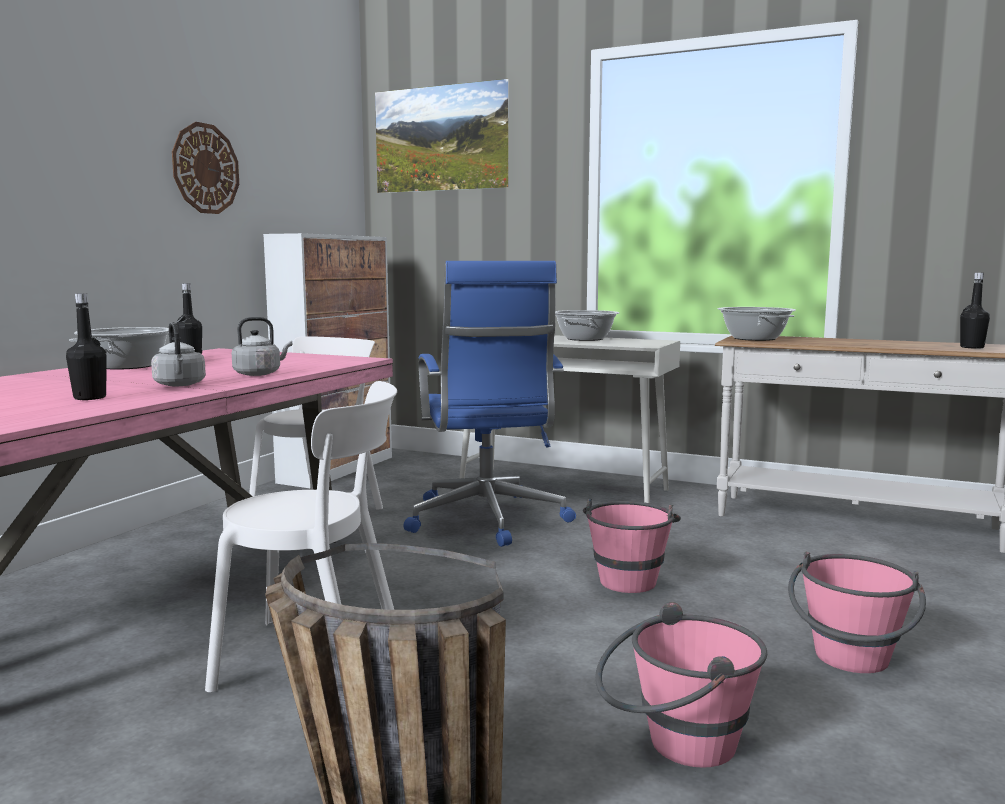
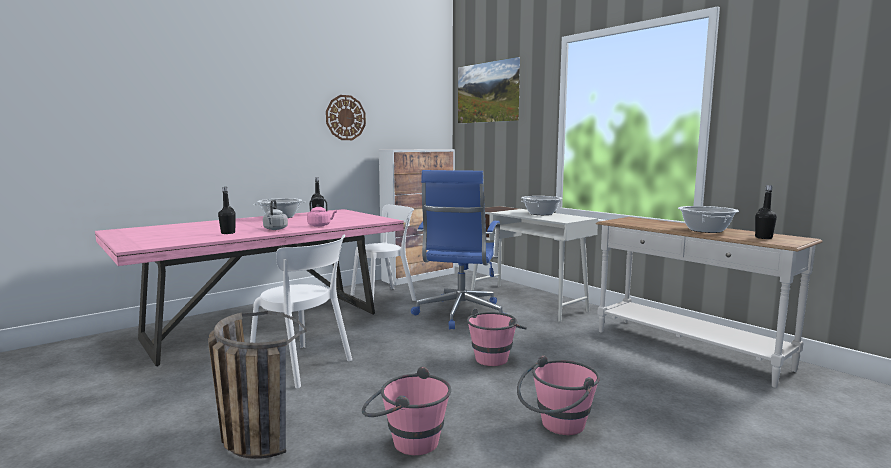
camera: 25 degrees right, 0 degrees up
(260, 374) = (320, 225): grey kettle -> pink kettle
(755, 338) = (628, 221): cooking pot -> cooking pot (706, 230)

